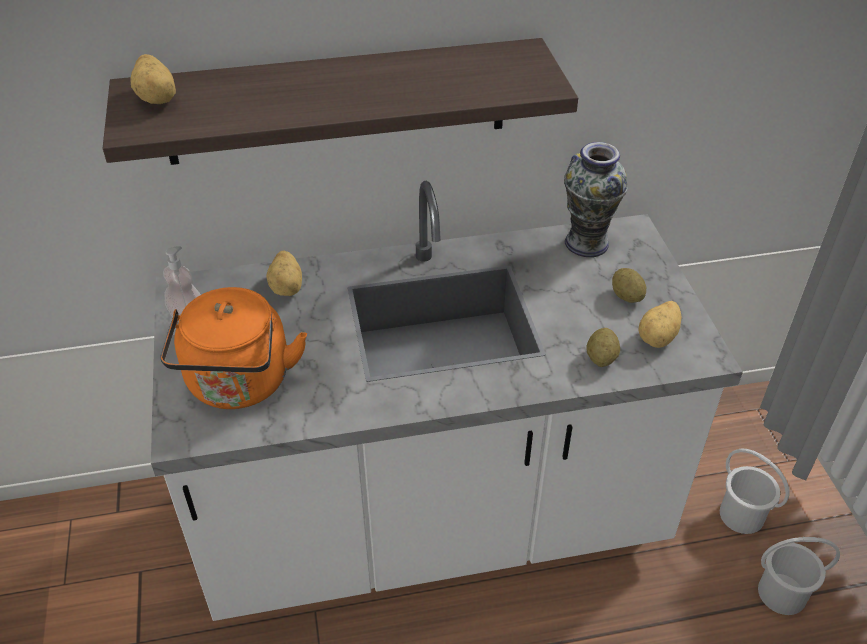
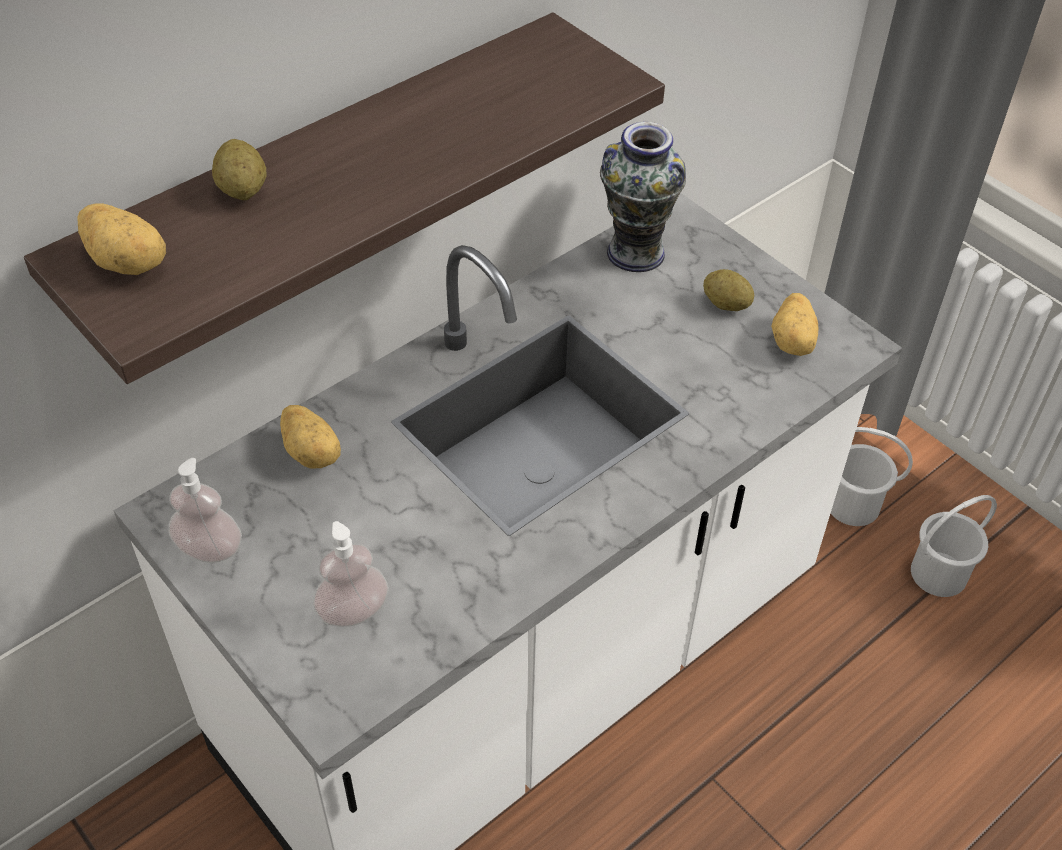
camera: 30 degrees left, 5 degrees up
(239, 385) = (353, 611): orange kettle -> soap dispenser
(601, 358) = (751, 392): potato -> potato (242, 190)

